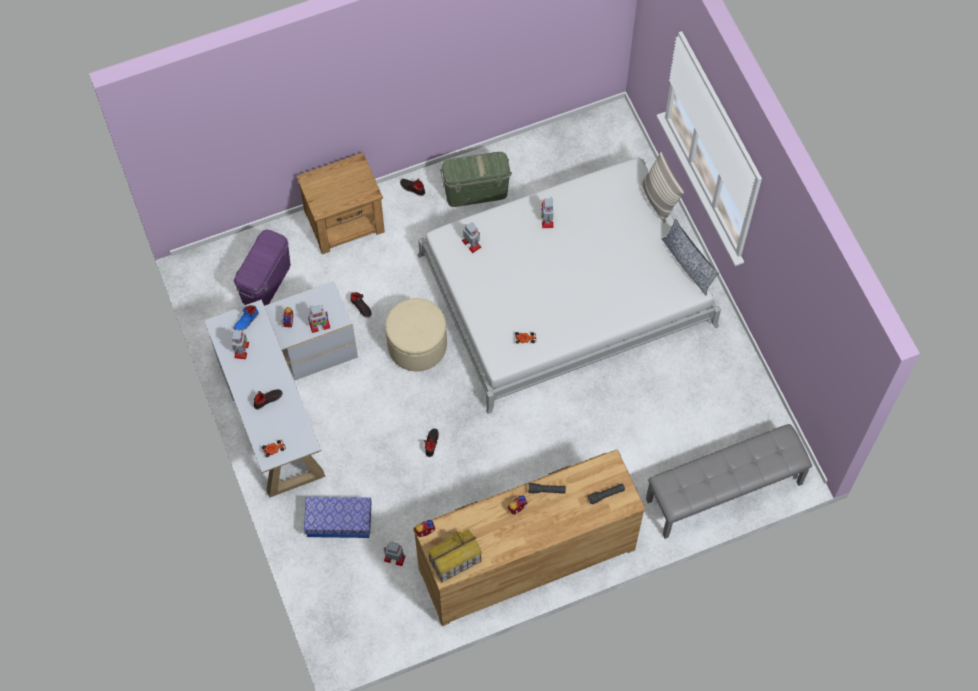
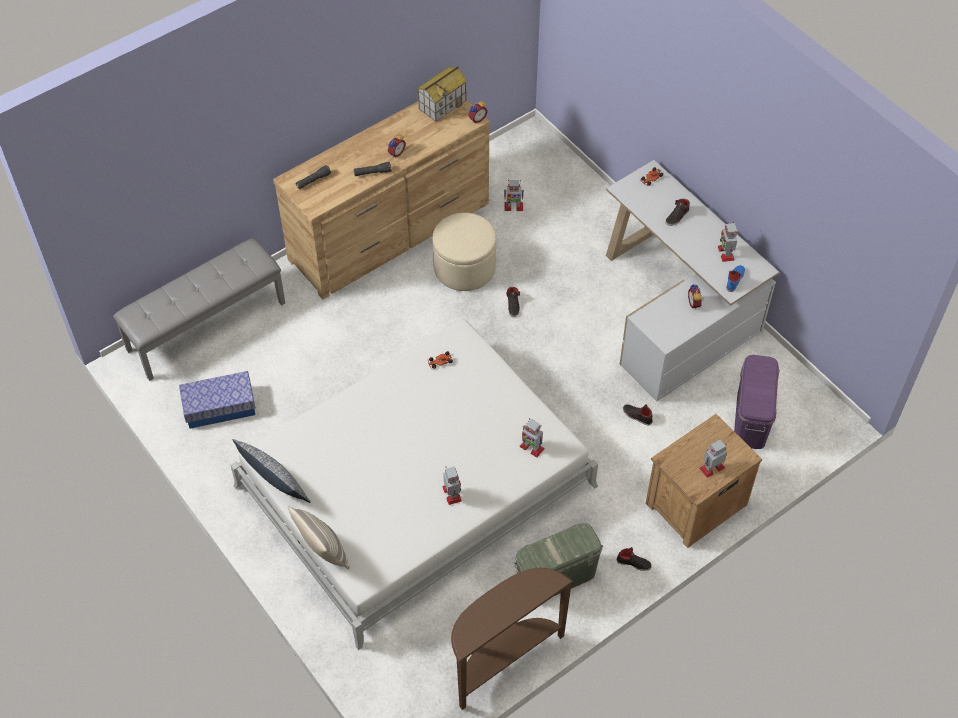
camera: 165 degrees right, 10 degrees down
(319, 325) = (660, 307): toy robot -> toy robot (712, 467)
(339, 521) = (576, 223): storage box -> storage box (220, 407)
(417, 345) = (561, 391): beige ottoman -> beige ottoman (464, 268)
(535, 143) = (503, 659): none -> brown console table

